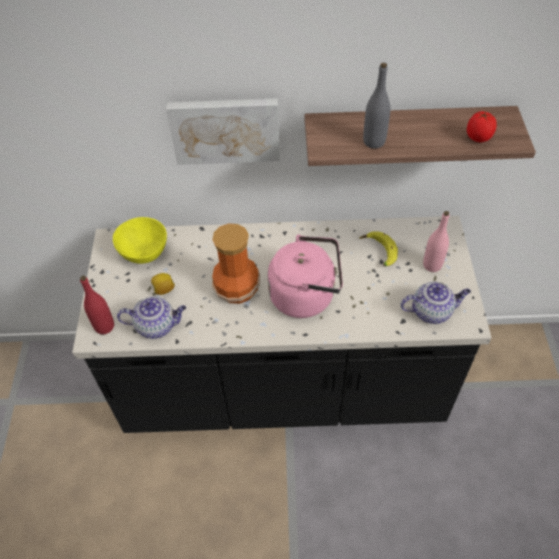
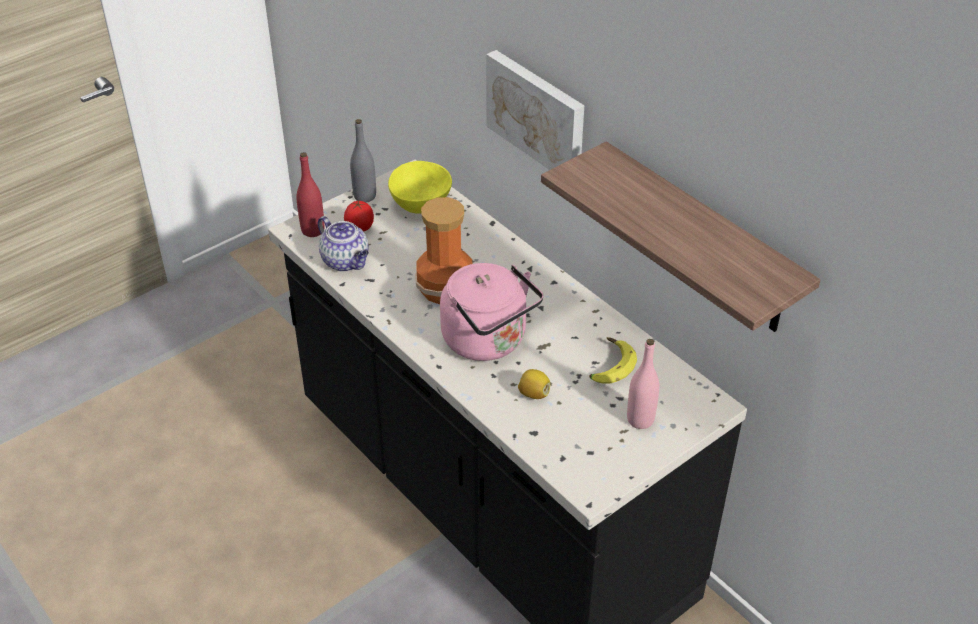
camera: 50 degrees right, 10 degrees down
(164, 289) = (391, 242): lemon -> lemon (533, 393)
(374, 142) = (620, 202): grey bottle -> grey bottle (365, 196)
(432, 311) = (572, 450): teapot -> none
(478, 138) = (719, 271): tomato -> tomato (359, 228)

